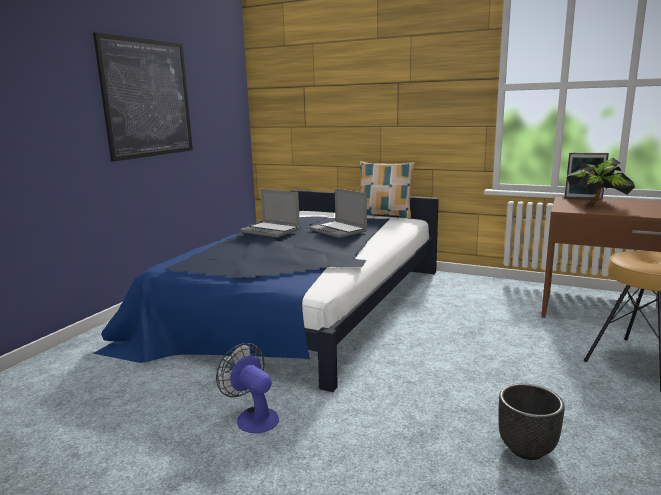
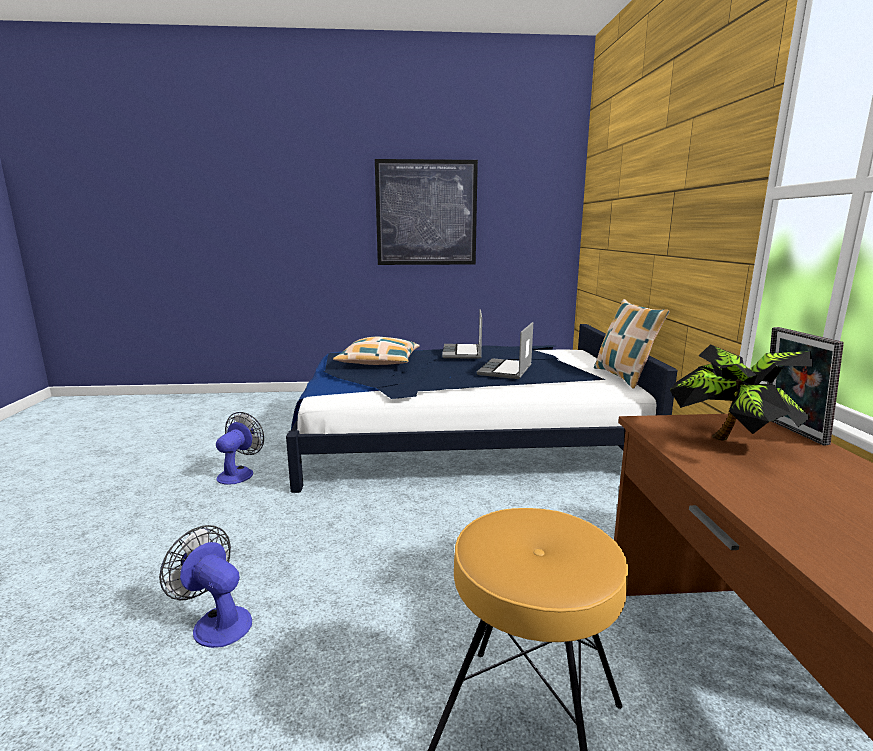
camera: 60 degrees right, 0 degrees up
(243, 256) = (378, 361): none -> pillow
(527, 449) = (216, 622): black planter -> fan

